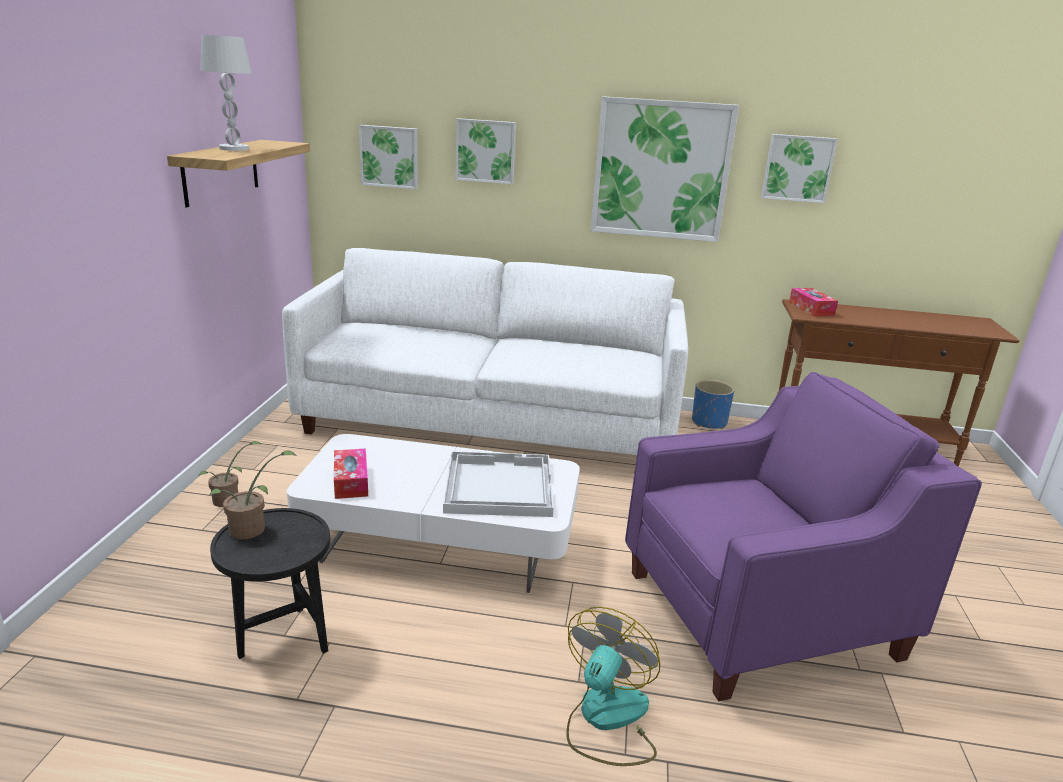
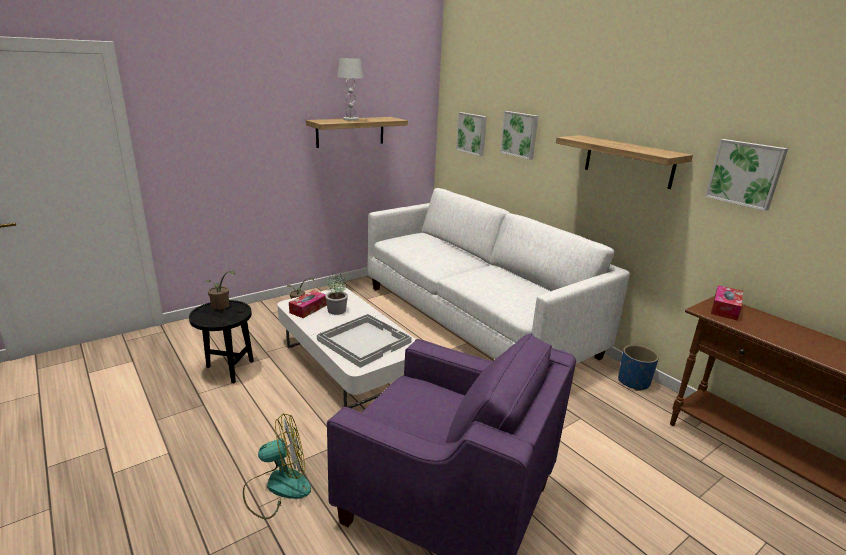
camera: 45 degrees right, 0 degrees up
(392, 466) = (336, 310): none -> potted plant
(661, 170) = (628, 161): picture -> shelf

